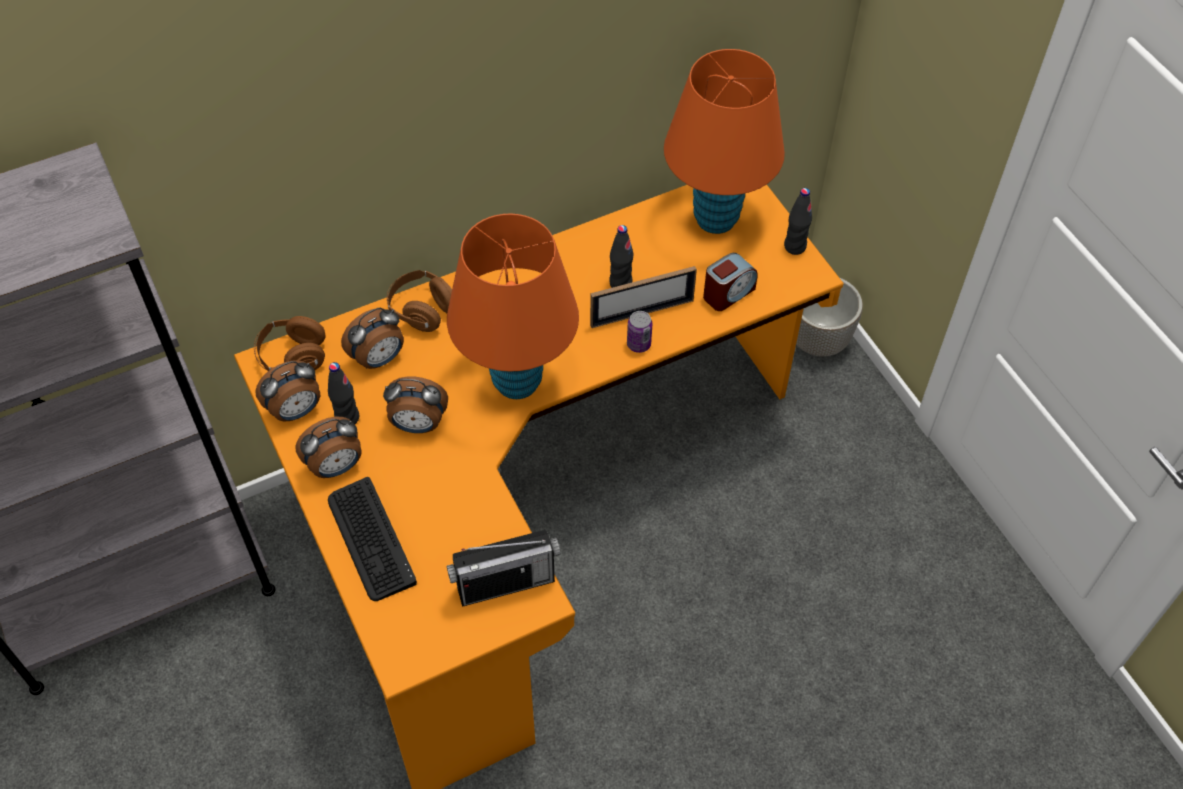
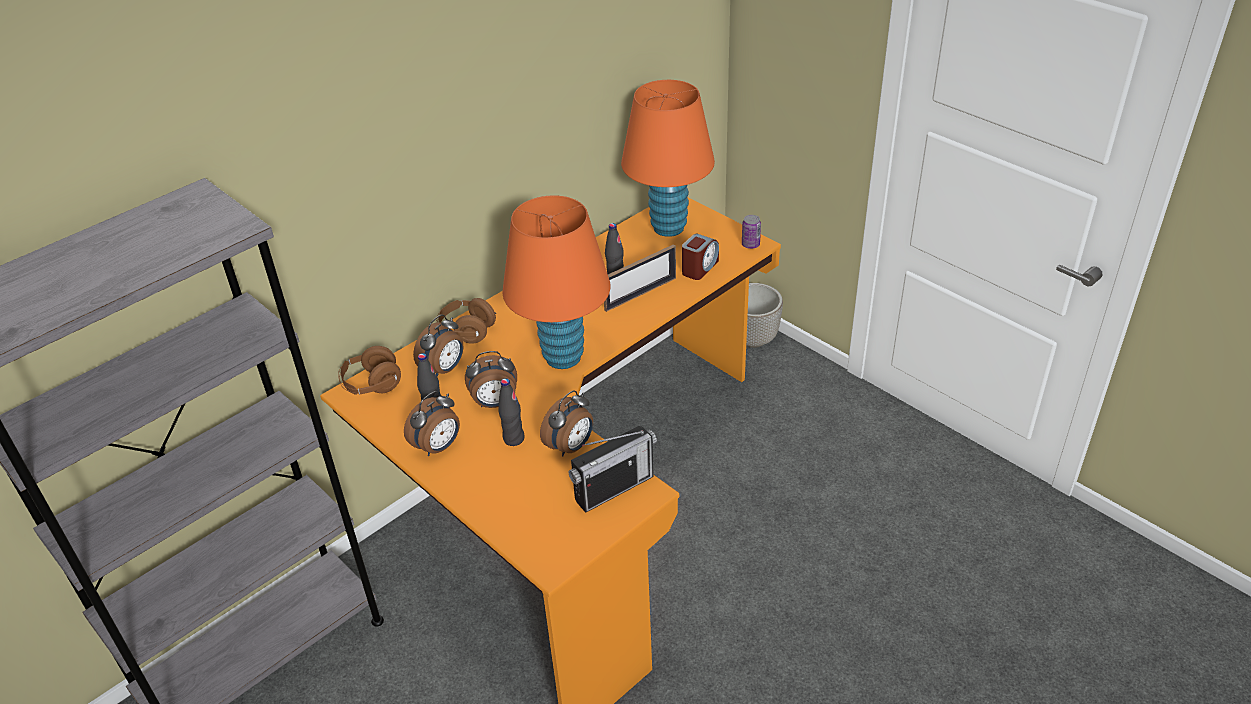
camera: 15 degrees left, 15 degrees down
(296, 411) = (389, 419): alarm clock -> alarm clock (571, 447)
(370, 540) = (488, 488): keyboard -> none
(638, 344) = (647, 313): can -> can (750, 245)
(794, 246) = (734, 231): black bottle -> black bottle (513, 439)

